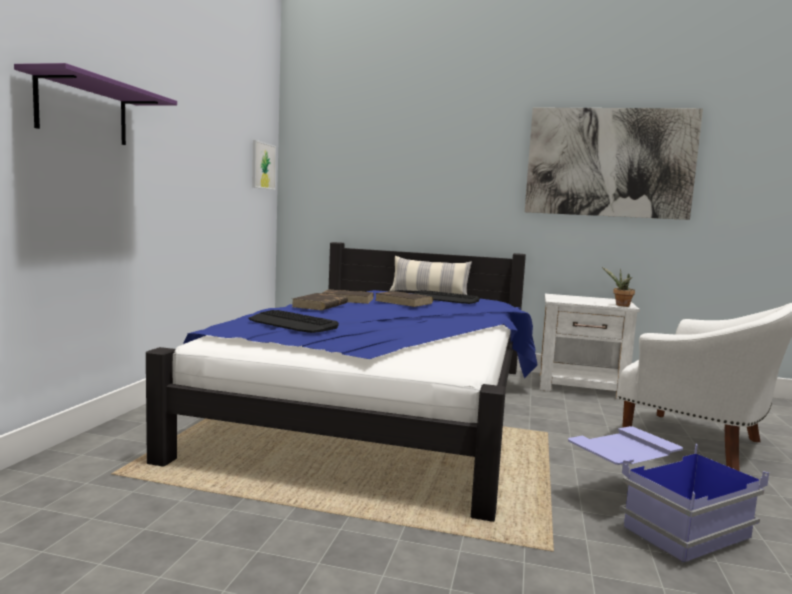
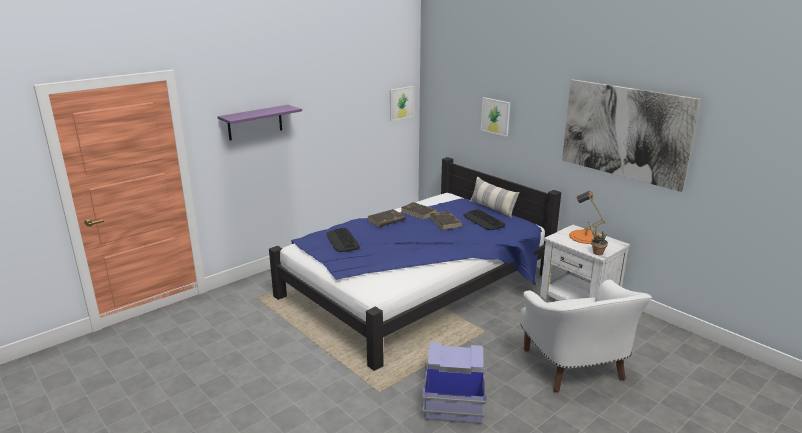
camera: 35 degrees right, 15 degrees up
(414, 173) = (495, 116): none -> picture
(580, 298) = (585, 237): none -> orange table lamp

